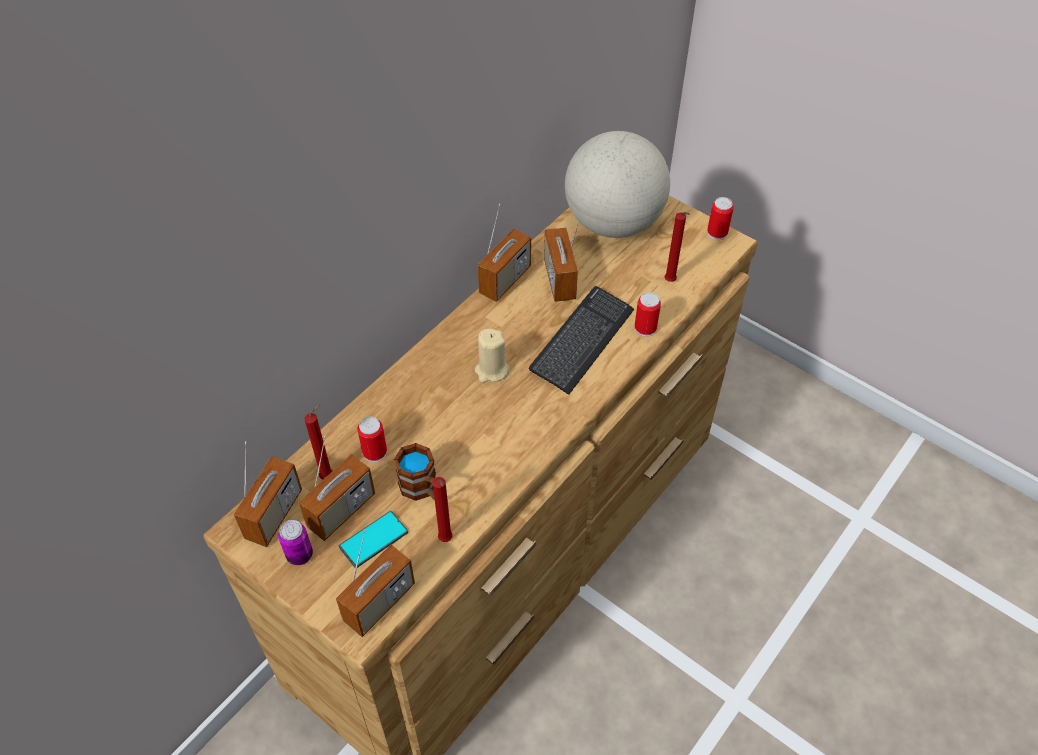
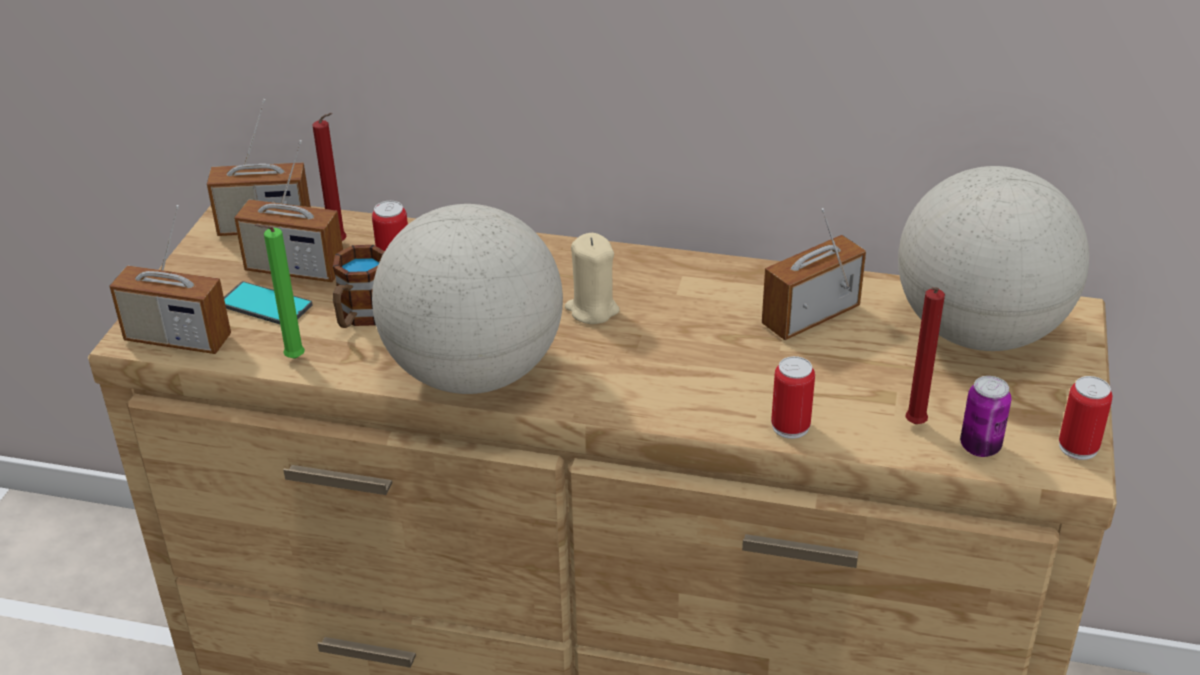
camera: 65 degrees right, 15 degrees down
(299, 555) = (219, 262): can -> can (980, 446)
(446, 540) = (292, 360): red candle -> green candle
(505, 280) = (763, 271): radio -> none
(518, 448) = (475, 372): none -> globe
(582, 341) = (711, 372): keyboard -> none

